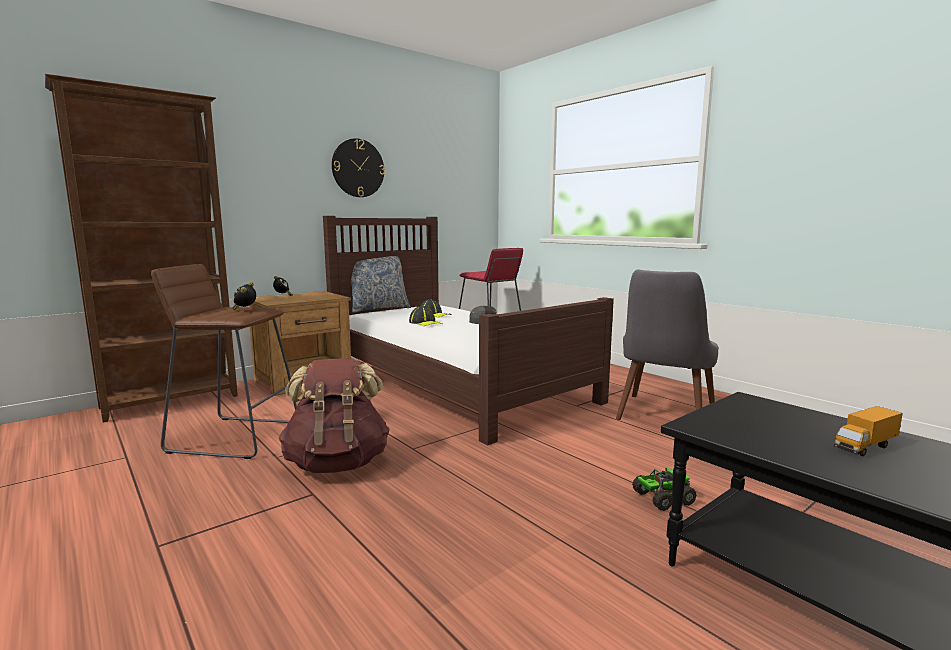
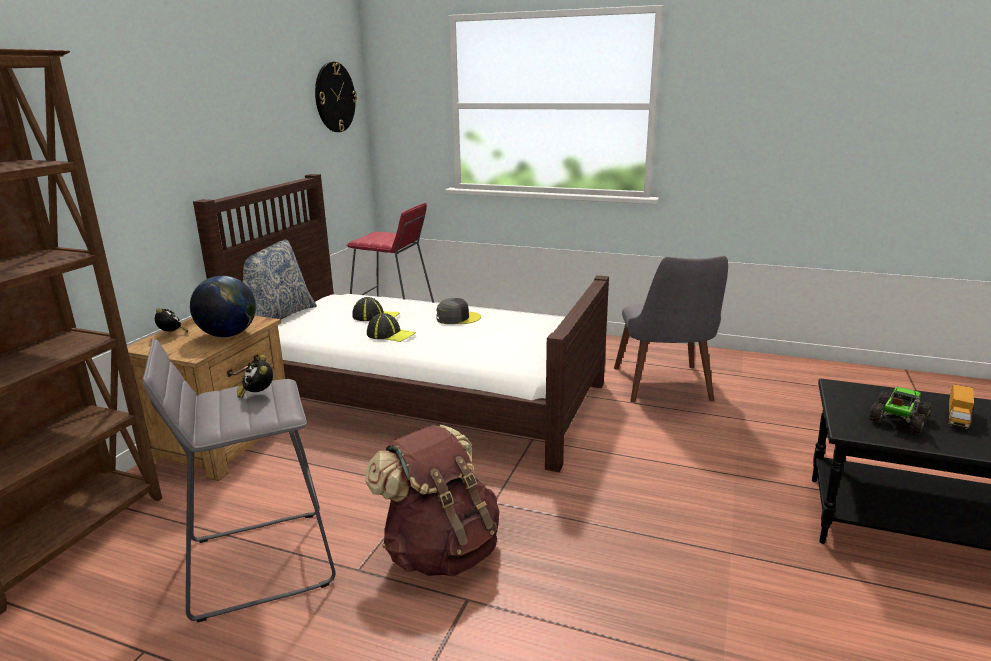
camera: 30 degrees left, 10 degrees up
(235, 436) = (259, 562): brown stool -> grey stool
(308, 299) = (228, 335): none -> globe
(358, 168) = (221, 120): wall clock -> wall clock (334, 97)
(662, 498) = (753, 480): toy truck -> toy truck (897, 421)

